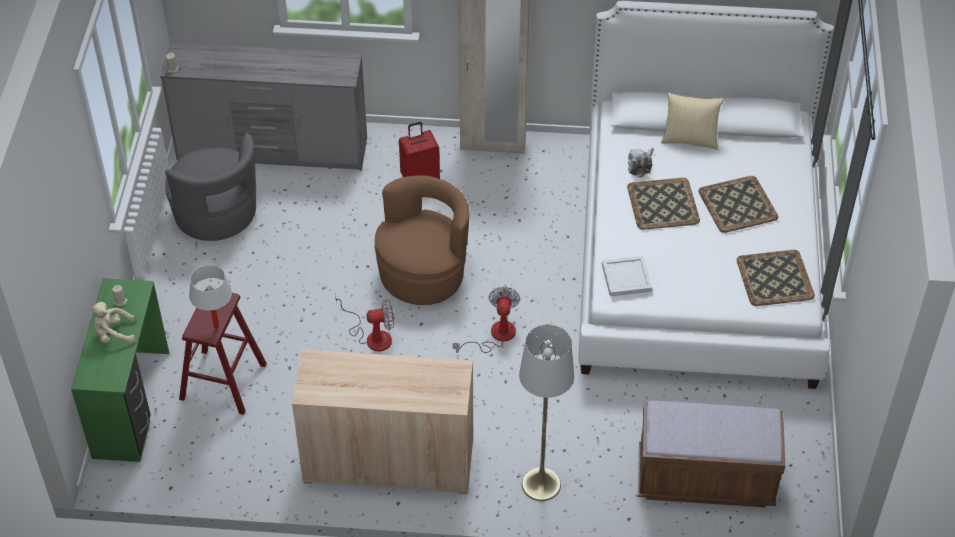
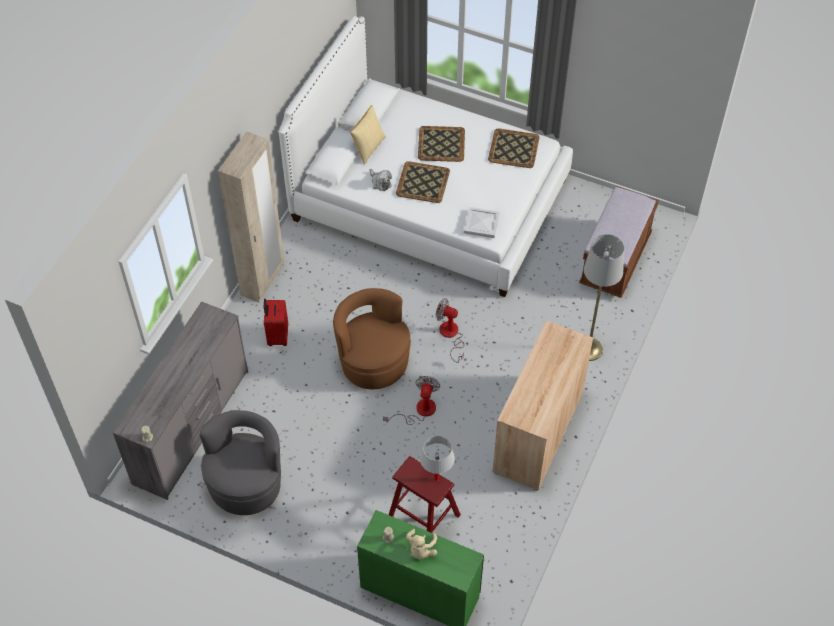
camera: 70 degrees left, 5 degrees up
(217, 215) = (246, 484): grey armchair -> grey armchair turned 60 degrees counterclockwise

